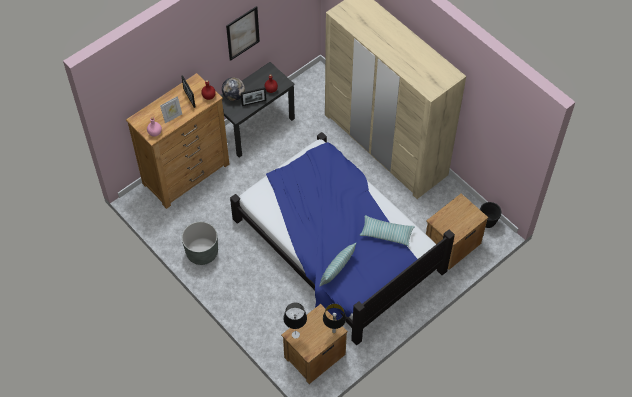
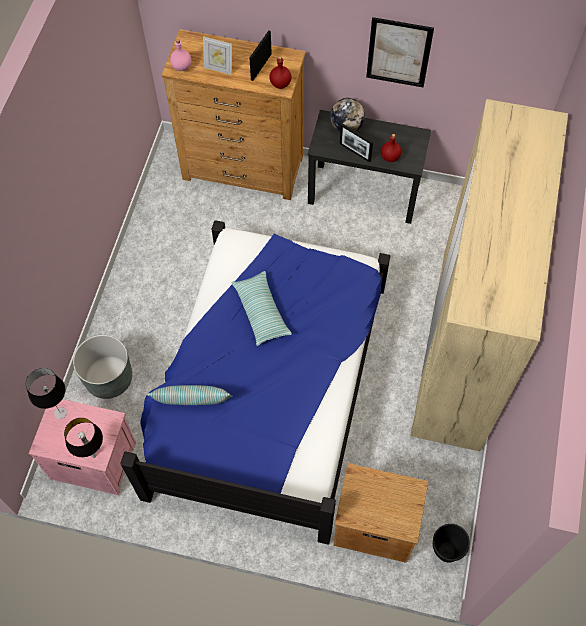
camera: 55 degrees right, 5 degrees up
(202, 252) = (151, 250): grey planter -> grey planter (109, 378)
(313, 356) = (92, 459): brown nightstand -> pink nightstand
(386, 233) = (291, 426): pillow -> pillow (261, 312)

